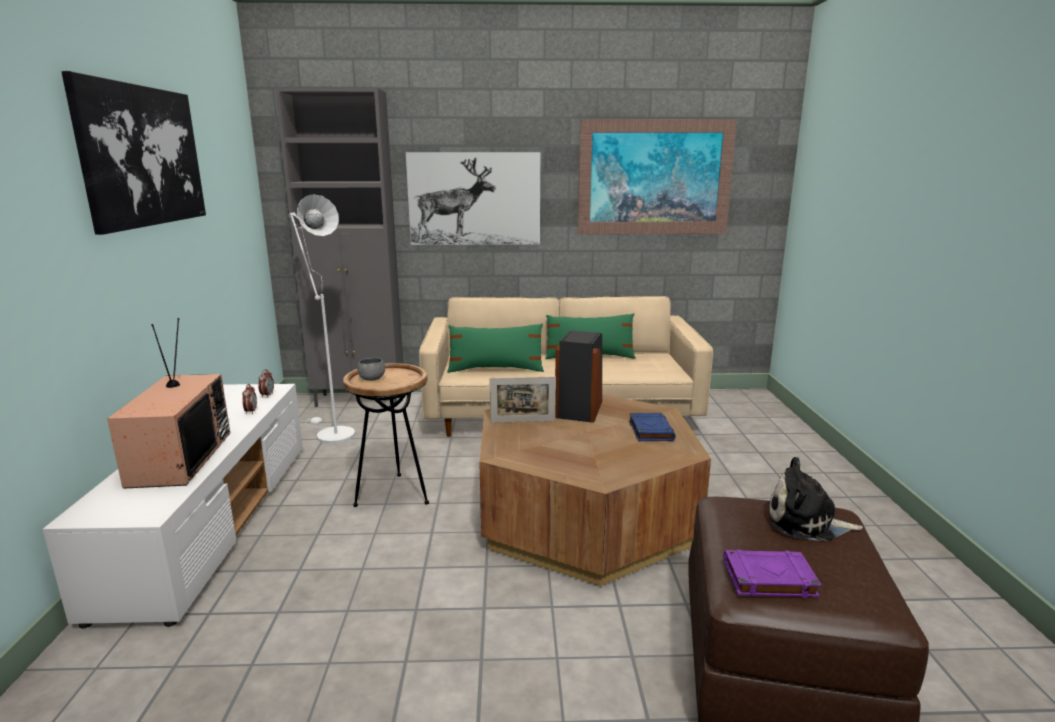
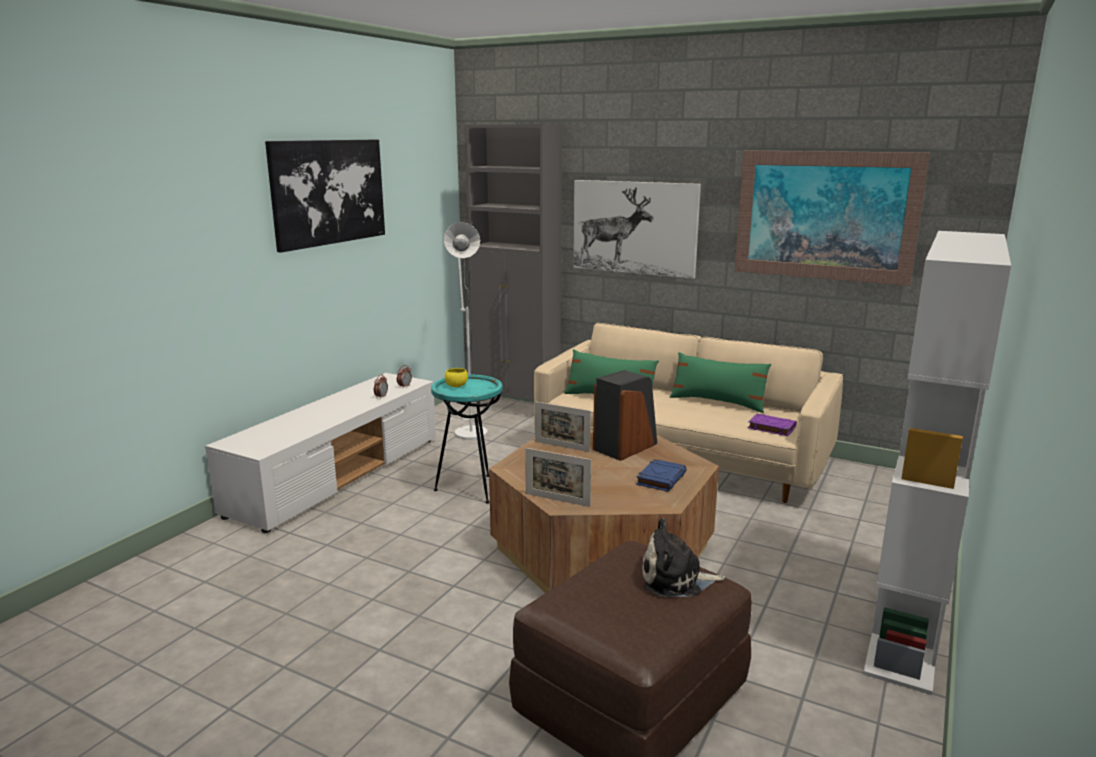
camera: 30 degrees right, 0 degrees up
(179, 458) = (308, 420): television -> none
(372, 379) = (456, 386): grey bowl -> yellow bowl
(394, 494) = (470, 489): brown side table -> turquoise side table
(591, 475) = (557, 500): none -> picture frame
(768, 579) = (577, 602): purple book -> purple book (771, 428)
(806, 522) = (675, 579): plush toy -> plush toy turned 45 degrees counterclockwise
(868, 507) = (907, 624): none -> white bookcase

